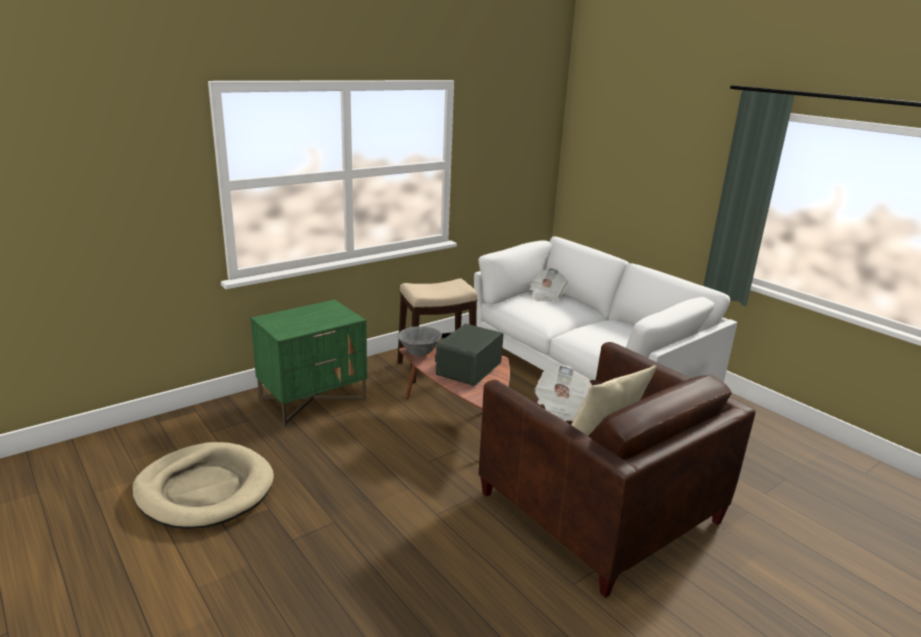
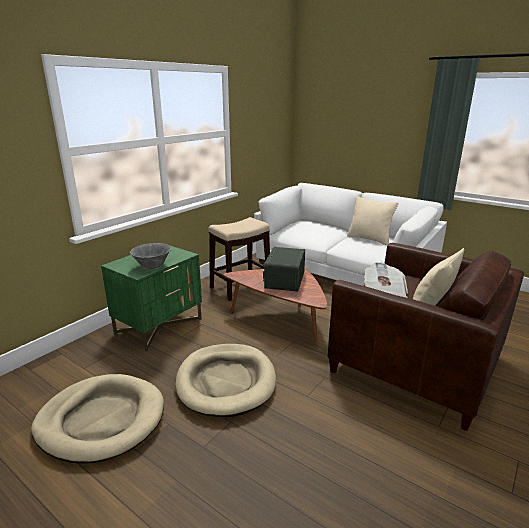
camera: 15 degrees left, 0 degrees up
(354, 478) = (226, 382): none -> beige dog bed
(419, 354) = (241, 275): grey bowl -> grey bowl (152, 267)
(546, 295) = (306, 224): newspaper -> none
(617, 330) = (369, 239): none -> beige pillow

